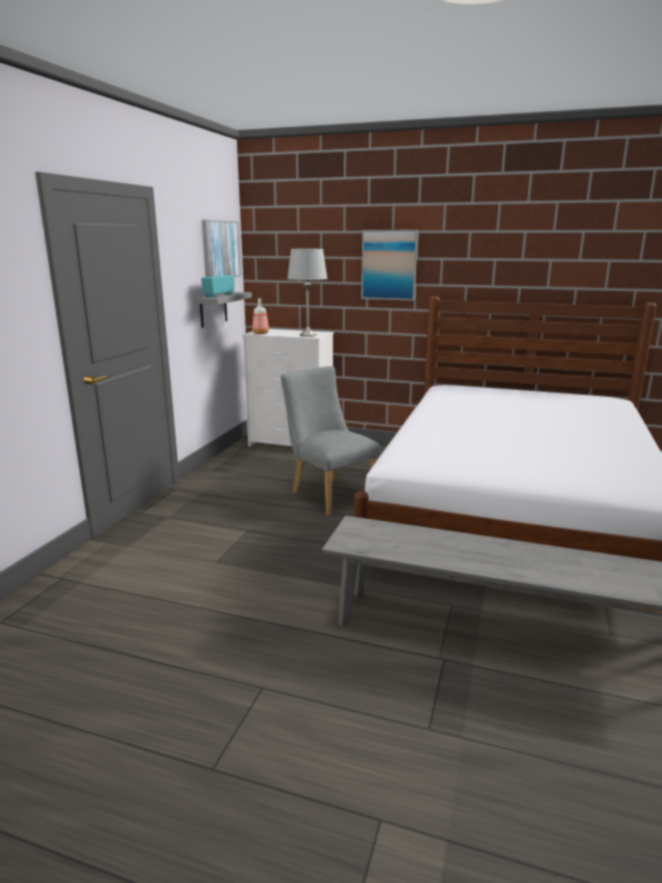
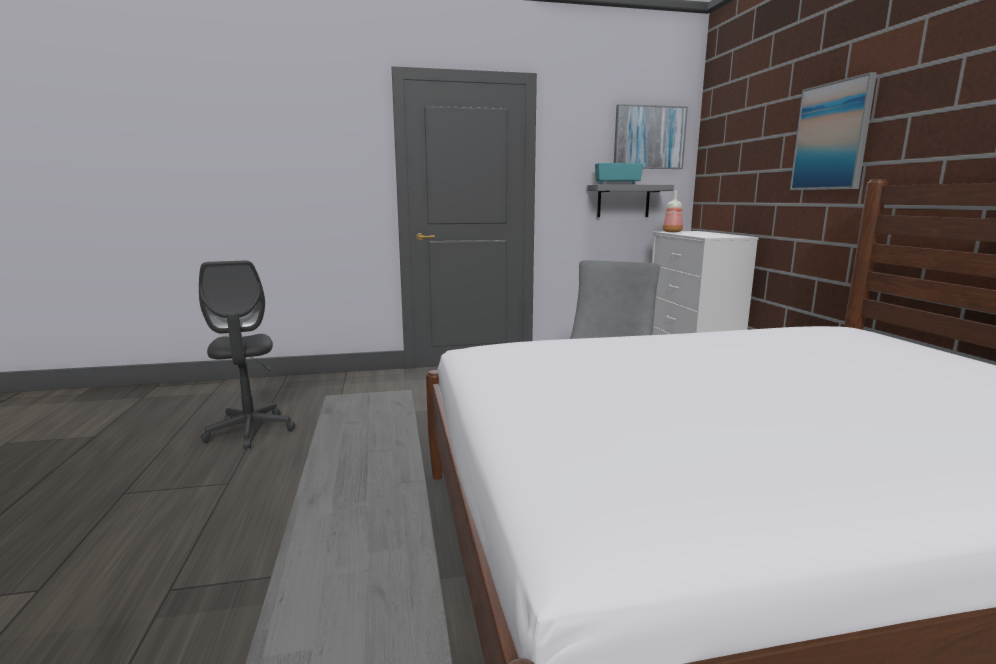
camera: 60 degrees right, 5 degrees down
(141, 662) = (250, 431): none -> grey office chair
(307, 335) = (708, 235): grey table lamp -> none

